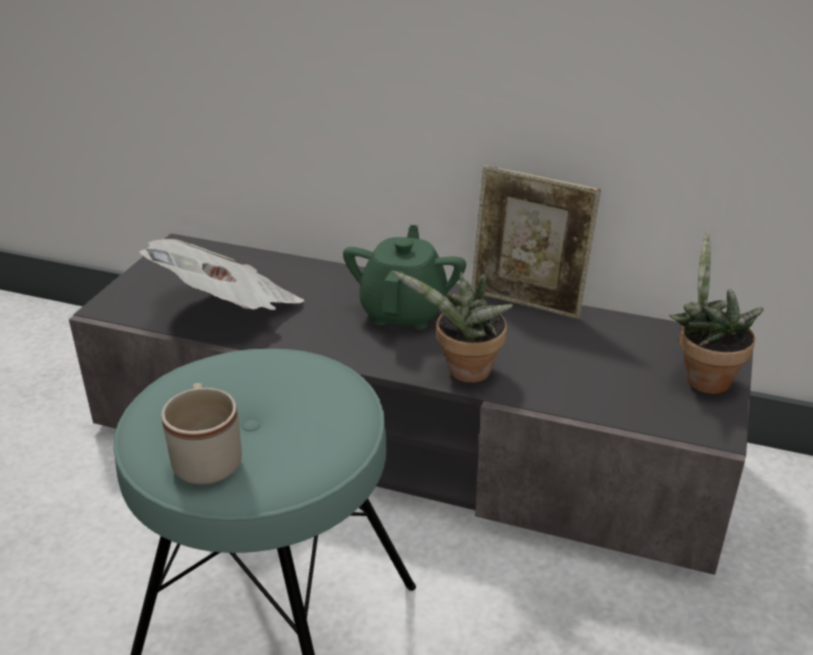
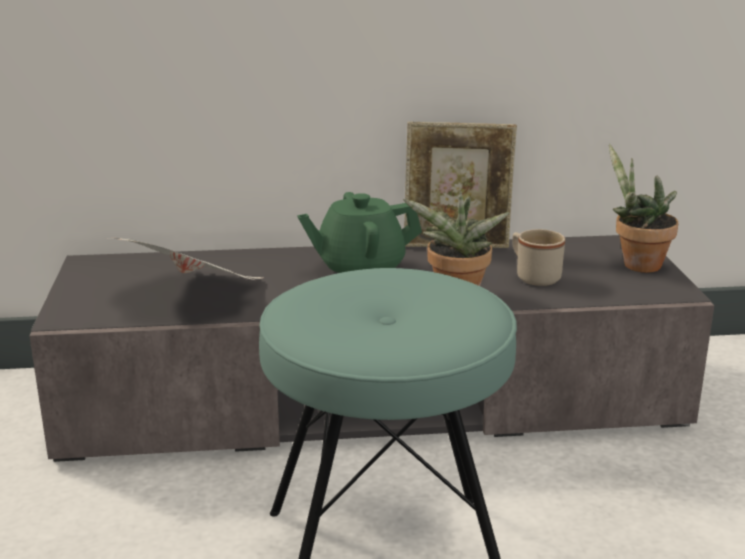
camera: 25 degrees left, 10 degrees down
(207, 457) = (388, 339): beige mug -> beige mug (533, 276)
(404, 312) = (360, 269): green teapot -> green teapot turned 90 degrees counterclockwise

